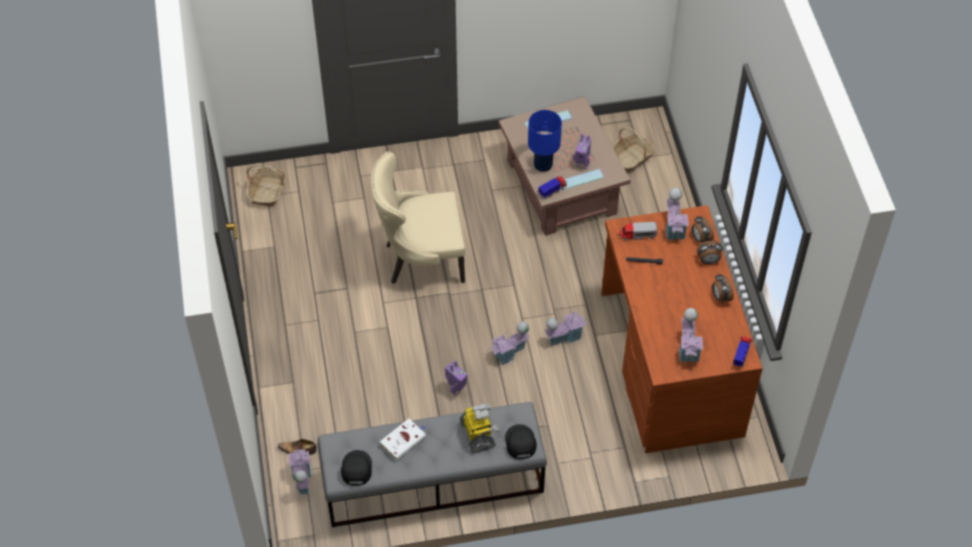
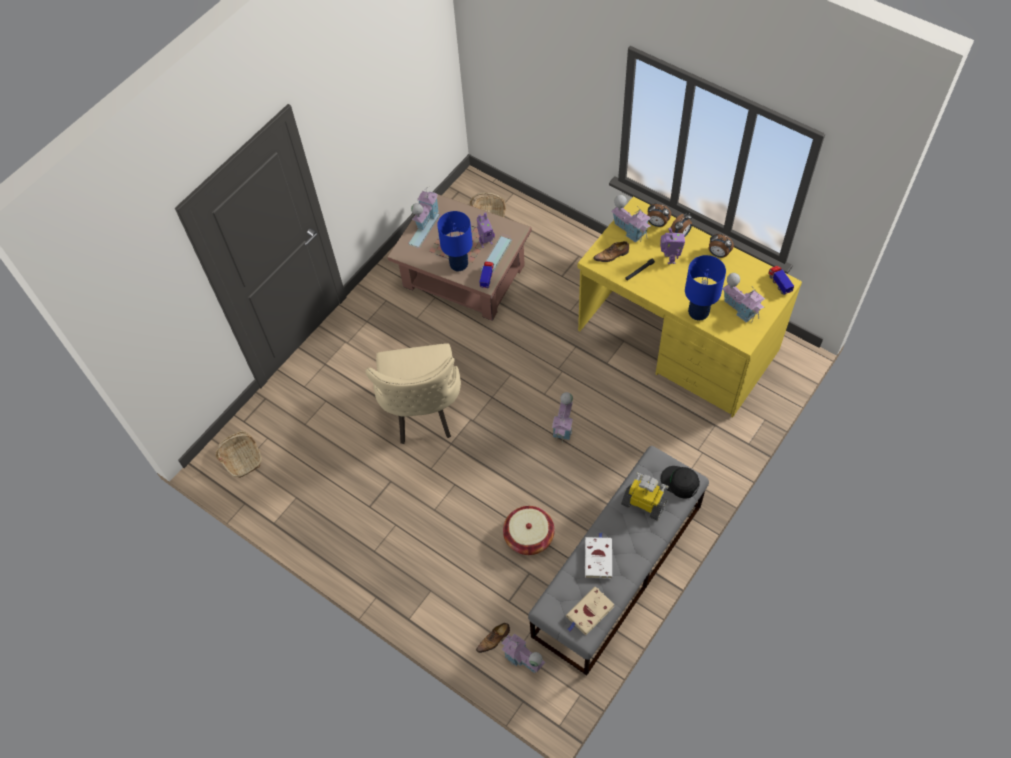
camera: 40 degrees left, 5 degrees up
(356, 469) = (589, 613): black cap -> beige book
(398, 405) = (529, 536): none -> basket
(421, 260) = (422, 412): beige chair -> beige chair turned 45 degrees counterclockwise
(456, 389) = (557, 486): toy robot -> toy robot (669, 259)
(564, 337) = (587, 382): toy house -> toy house (426, 218)
(637, 235) = (612, 255): toy truck -> shoe
(651, 326) = (698, 314): none -> blue table lamp
(669, 364) = (677, 341): brown desk -> yellow desk

